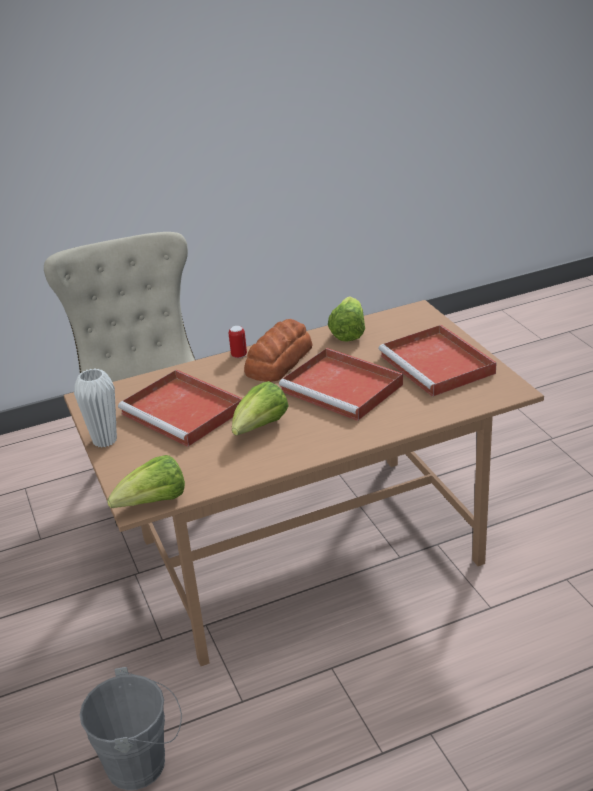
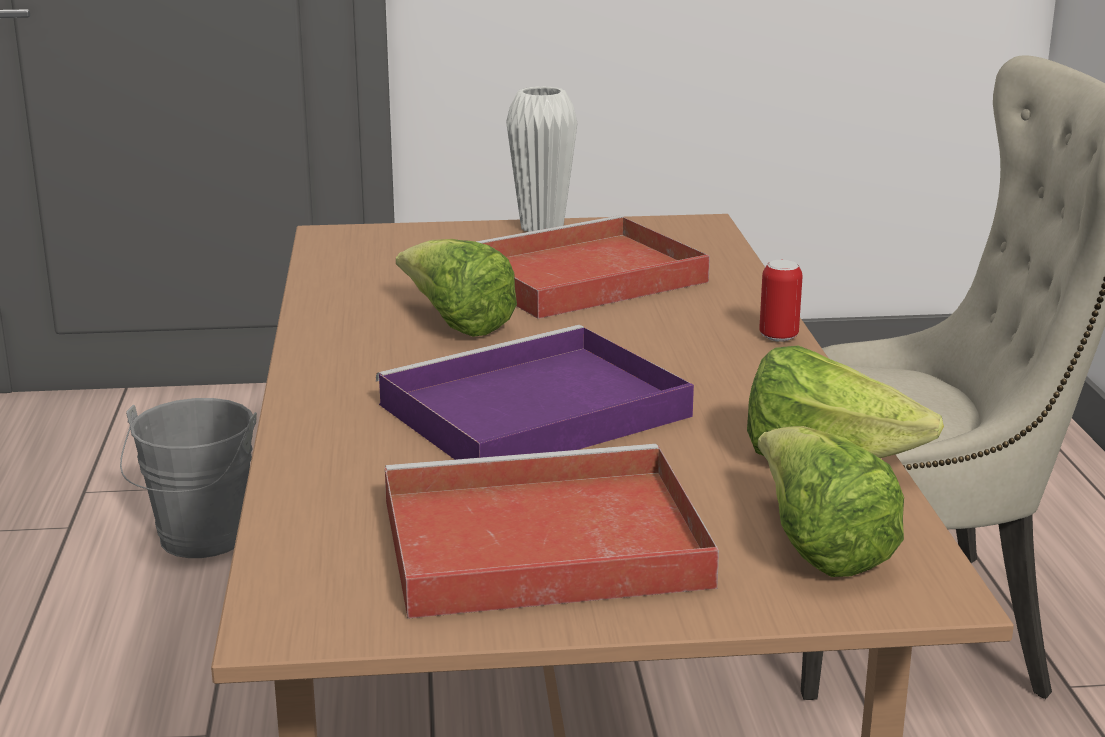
camera: 105 degrees right, 10 degrees down
(153, 503) = (324, 243): lettuce -> lettuce (818, 546)
(278, 361) = (720, 367): bread -> none
(344, 388) = (530, 412): red tray -> purple tray

